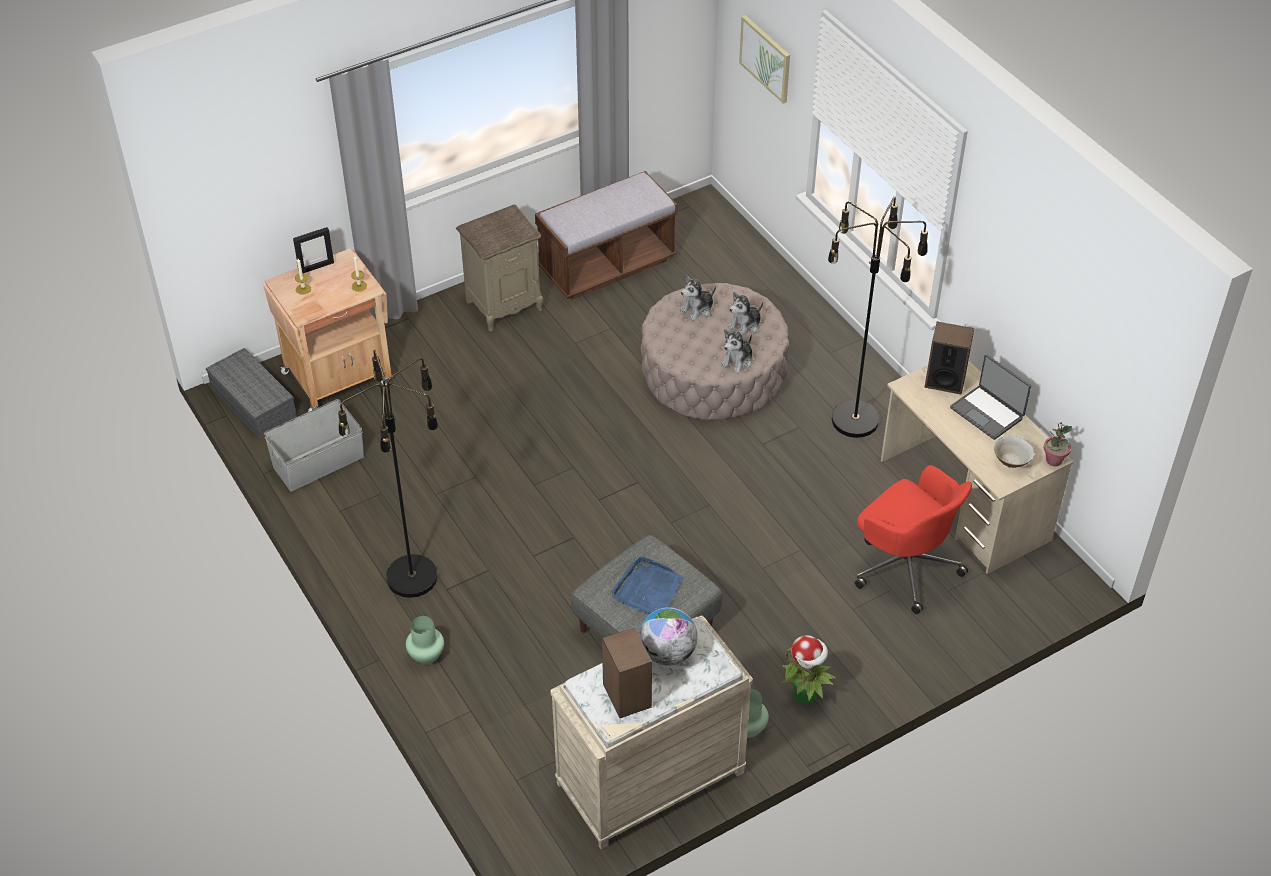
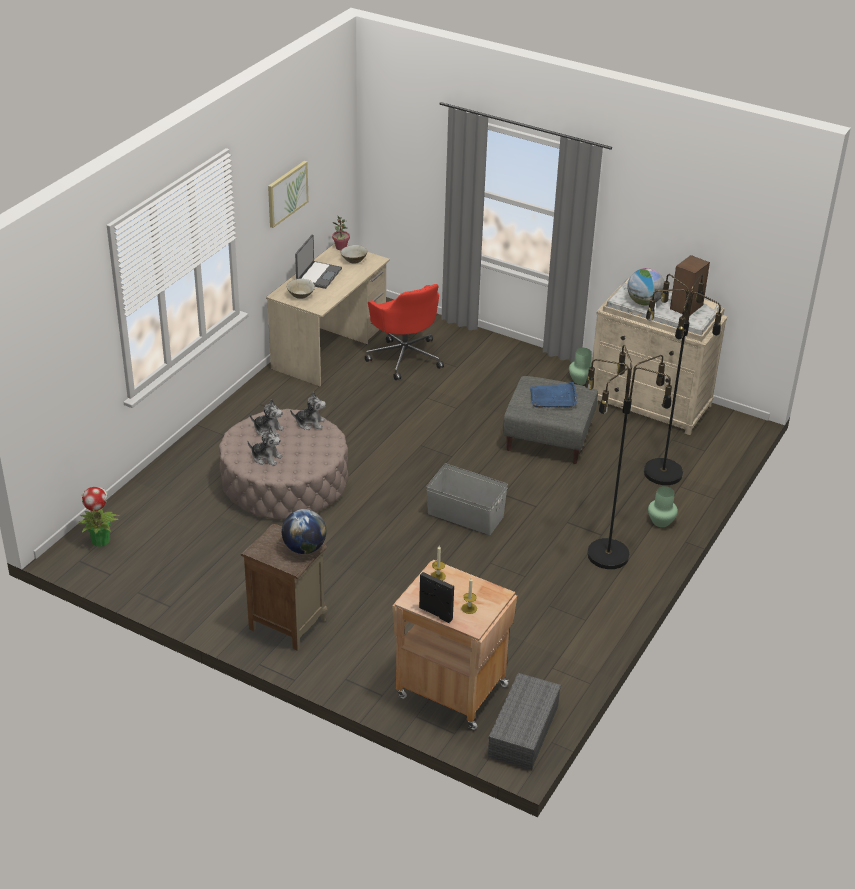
camera: 120 degrees left, 10 degrees down
(318, 462) = (550, 656): grey storage box -> grey storage box (465, 515)
(489, 242) = (304, 548): none -> globe
(607, 265) = (193, 581): brown bench -> none
(766, 58) = (66, 349): picture -> picture (287, 193)
(805, 694) = (536, 367): potted plant -> potted plant (100, 539)
(855, 419) = (287, 406): floor lamp -> floor lamp (662, 473)
(905, 565) = (405, 357): red office chair -> red office chair turned 135 degrees clockwise
(945, 380) = (301, 295): speaker -> beige bowl

